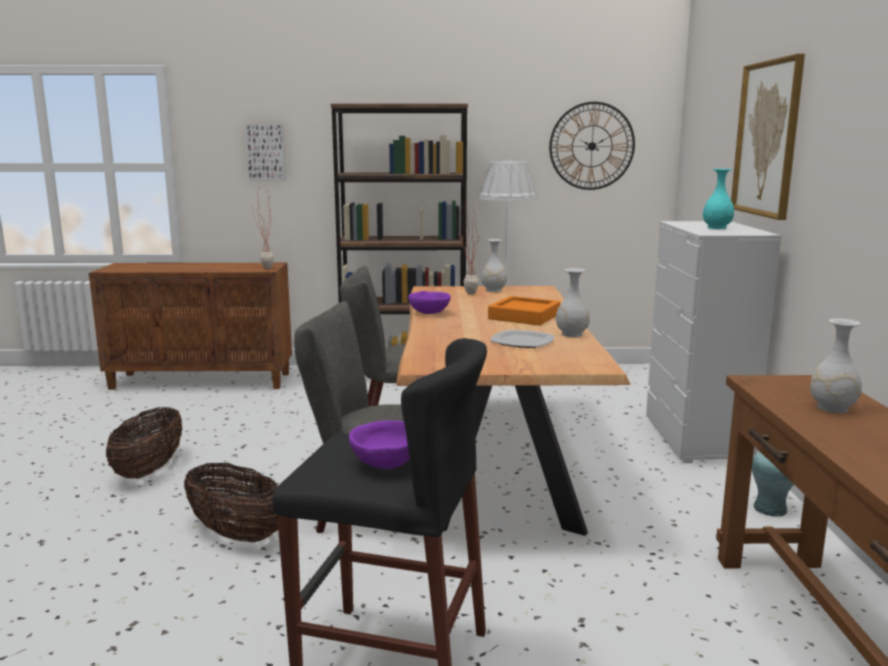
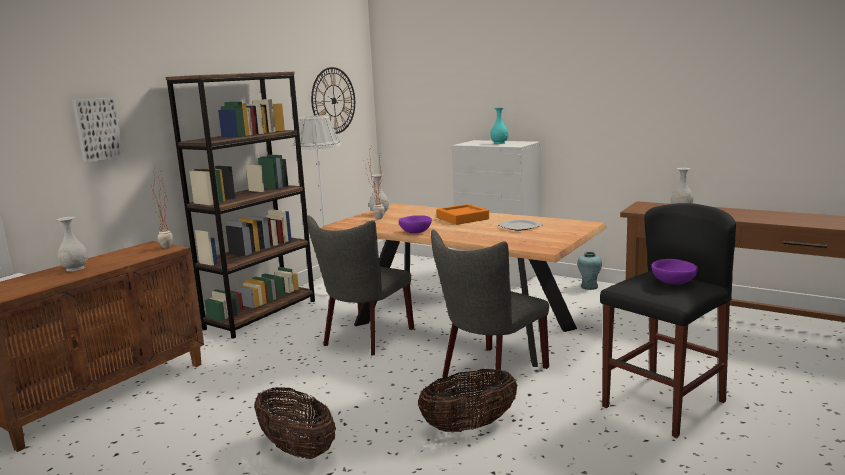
camera: 55 degrees left, 0 degrees up
(572, 334) = (518, 217): white vase -> white vase (75, 269)
(767, 139) = (504, 88): picture -> none

